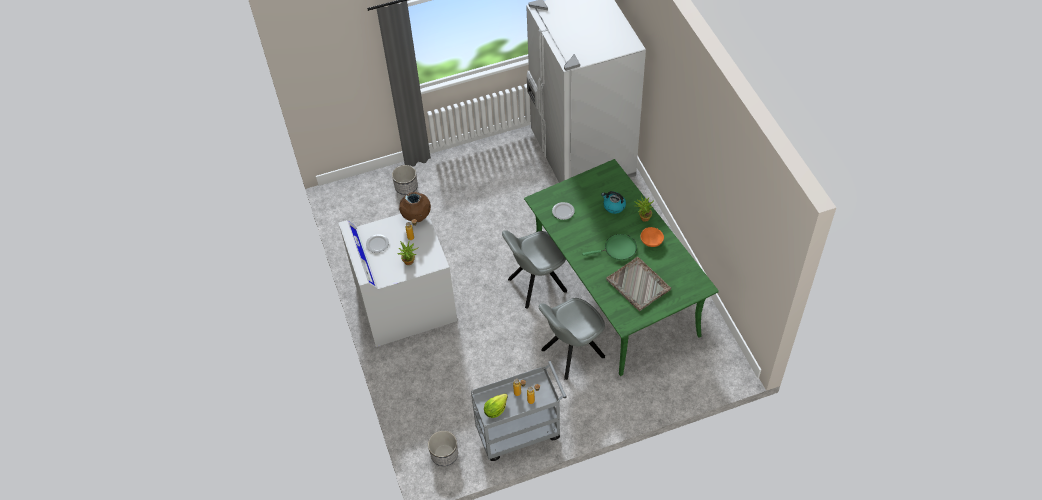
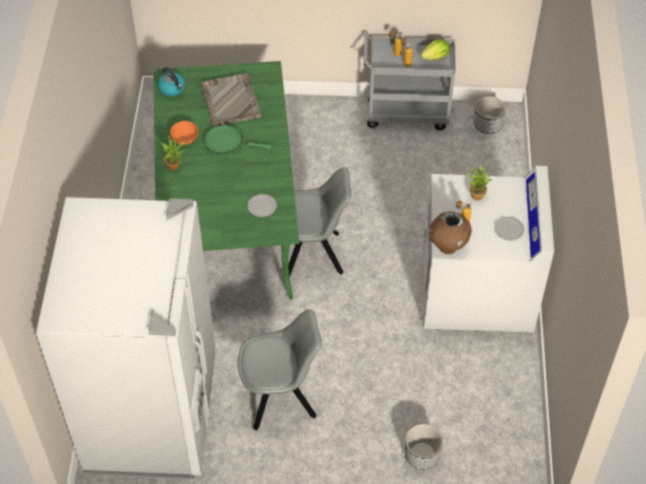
camera: 160 degrees left, 0 degrees up
(572, 353) = (313, 170): grey chair -> grey chair (280, 398)
(613, 206) = (199, 191): kettle -> kettle (172, 89)

